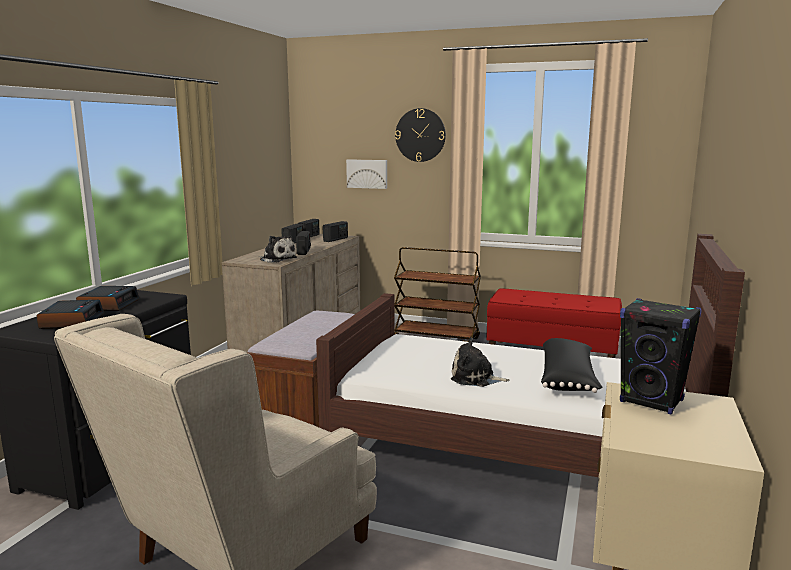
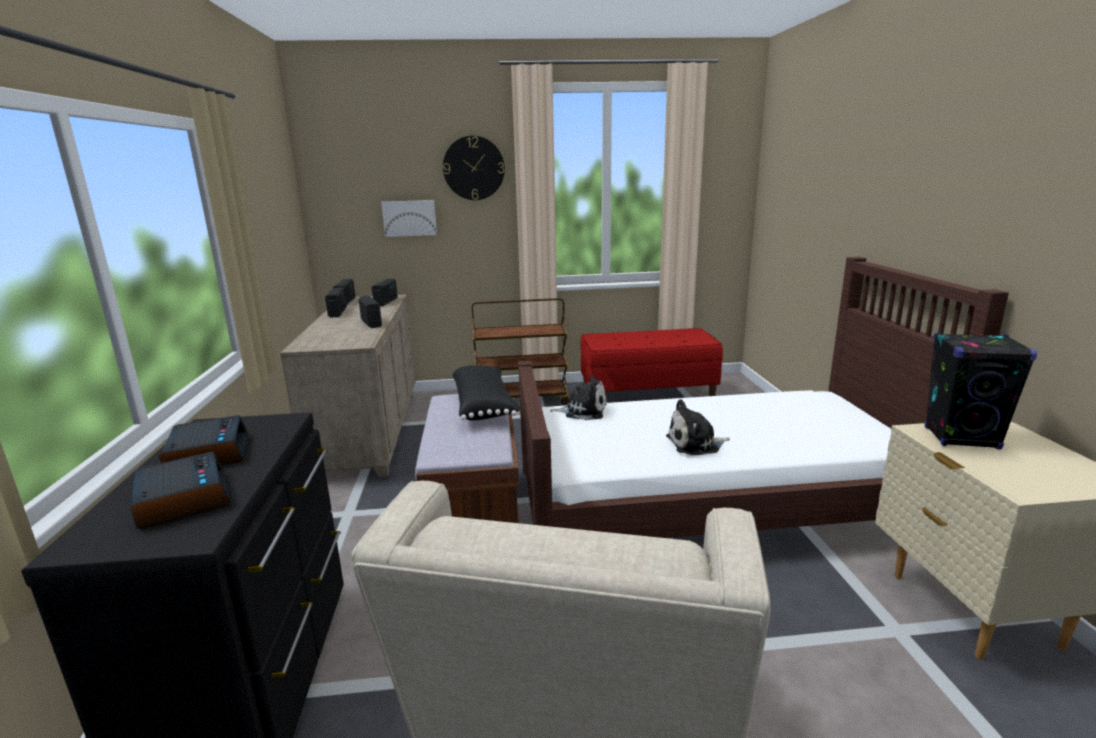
camera: 25 degrees left, 5 degrees up
(277, 259) = (353, 337): plush toy -> plush toy (583, 411)
(568, 379) = (776, 424): black pillow -> black pillow (484, 406)

